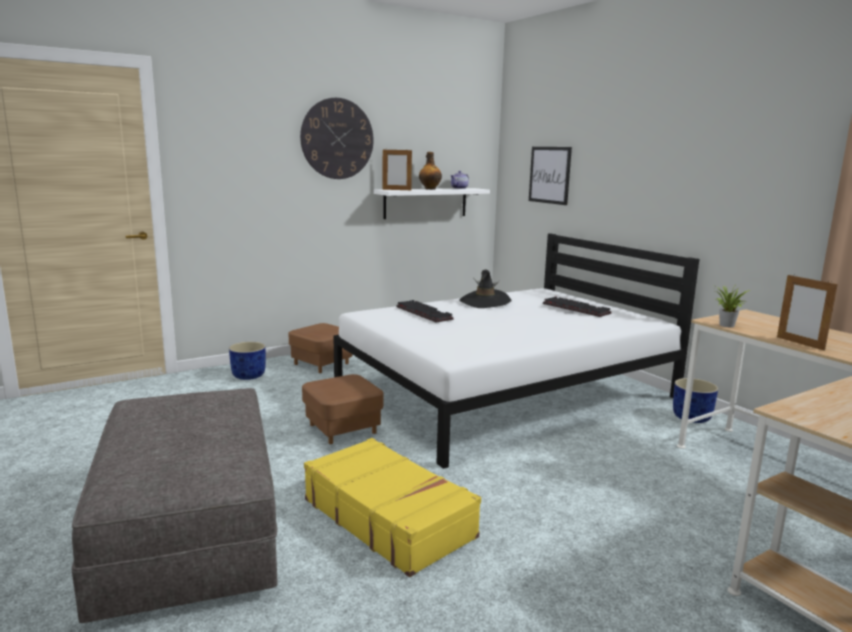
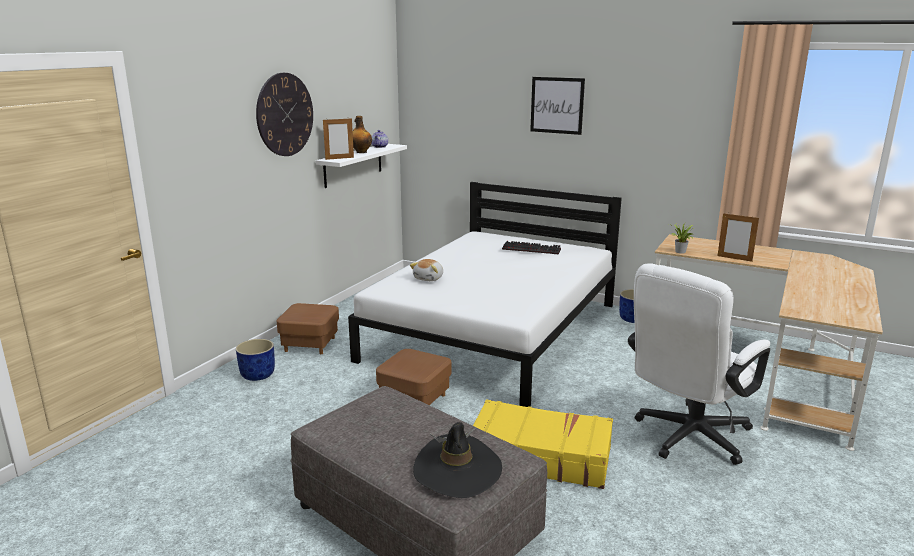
camera: 30 degrees left, 5 degrees up
(425, 313) = (429, 278): keyboard -> plush toy
(484, 302) = (455, 256): black hat -> black hat (457, 470)
(549, 175) = (464, 129): picture -> picture (557, 105)
(594, 563) = (686, 438): none -> white office chair

